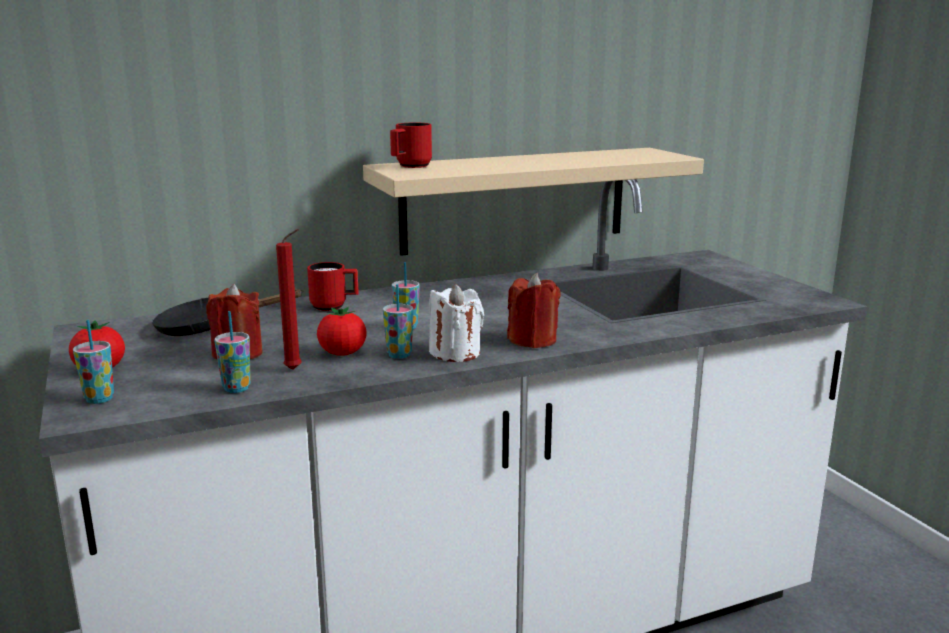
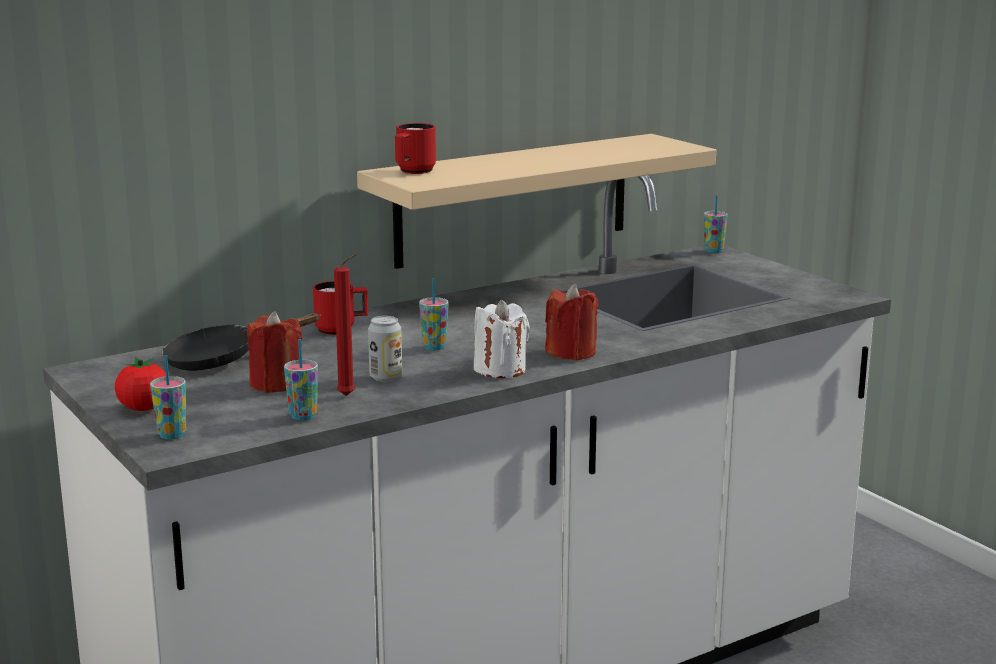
camera: 10 degrees left, 0 degrees up
(342, 353) = (385, 377): tomato -> can
(399, 355) = (444, 375): cup -> cup (713, 250)

